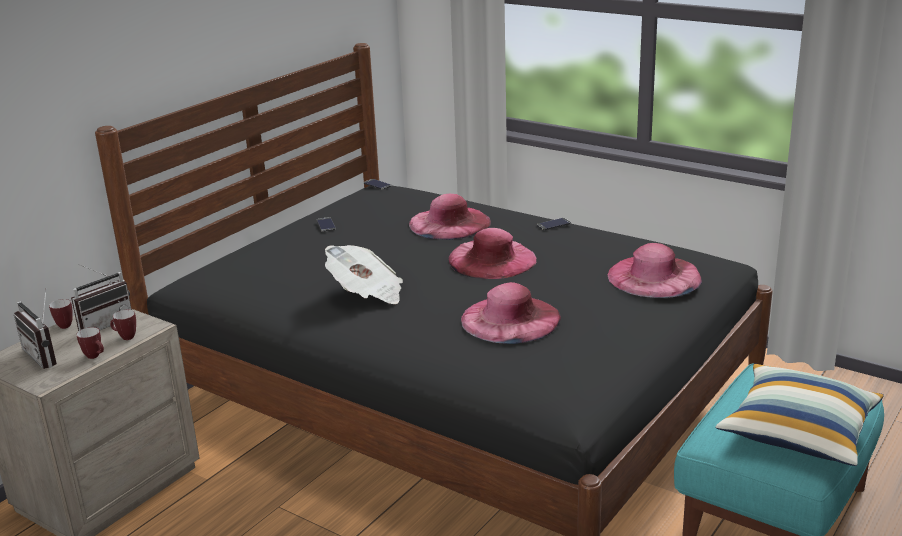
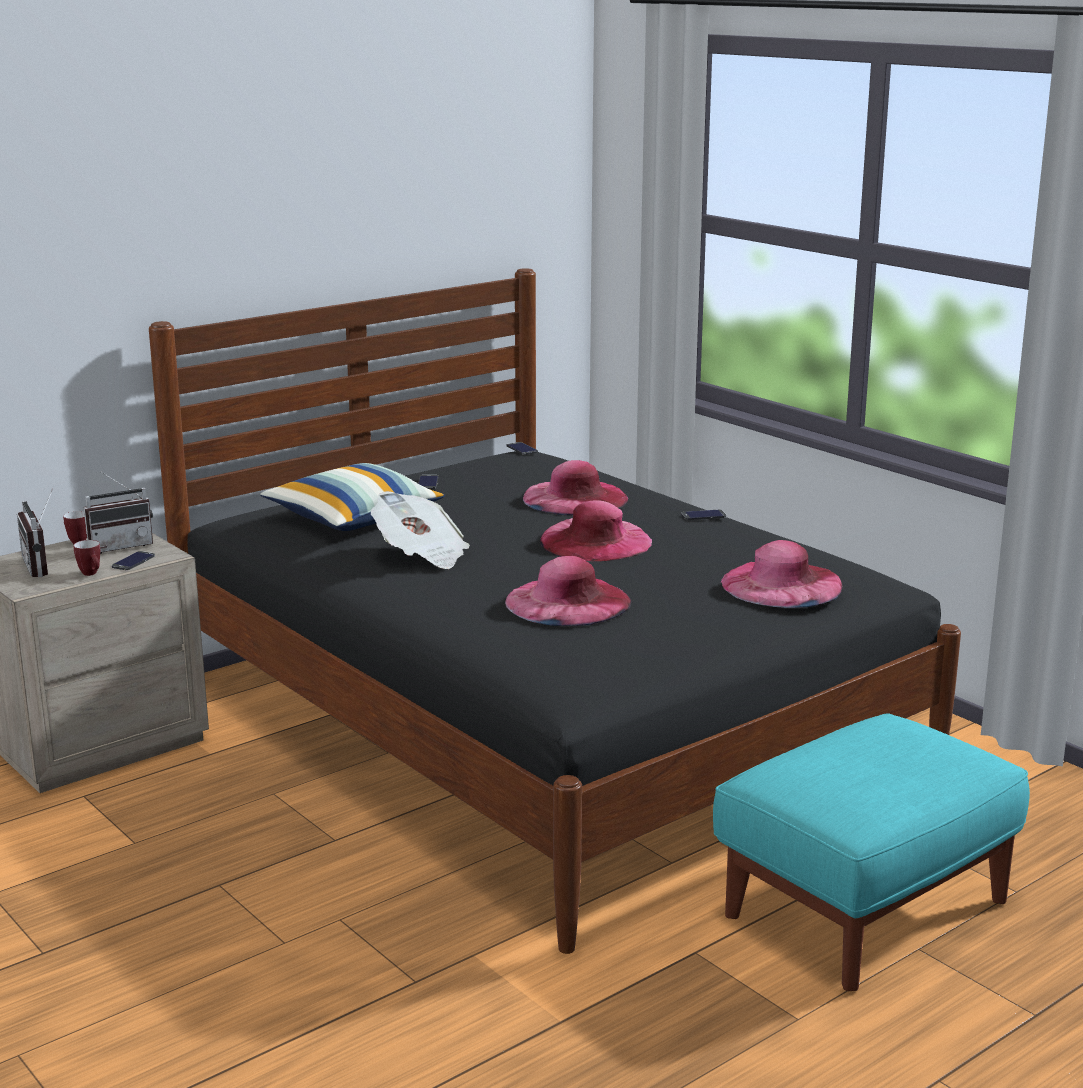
camera: 15 degrees right, 5 degrees down
(125, 337) = (133, 561): mug -> phone
(798, 432) = (875, 784): pillow -> pillow (353, 518)

